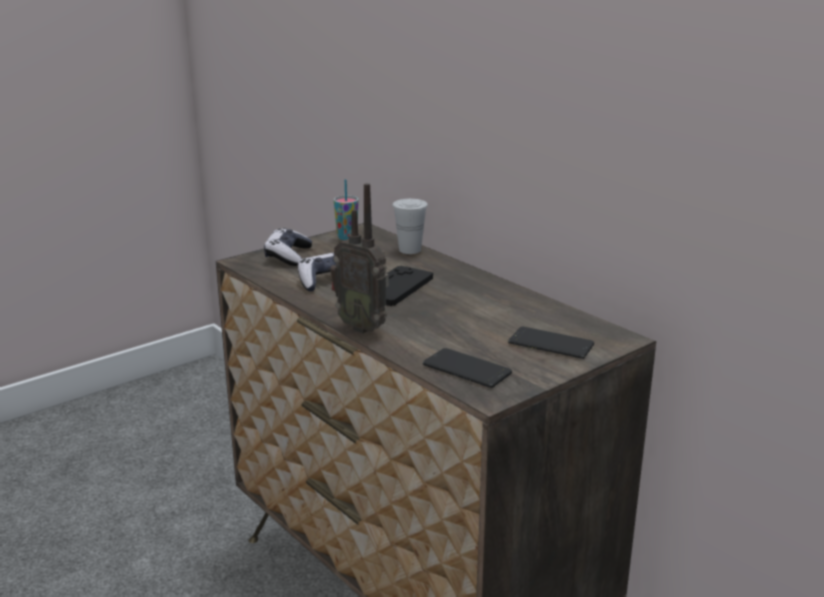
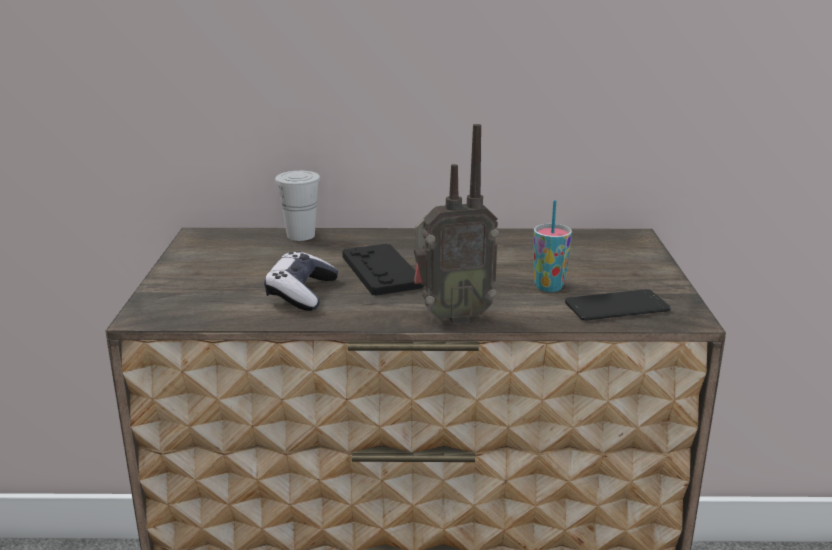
camera: 50 degrees left, 0 degrees up
(288, 256) = (188, 289): game controller -> none
(347, 237) = (204, 248): cup -> cup (549, 287)
(550, 344) = (609, 260): phone -> none

